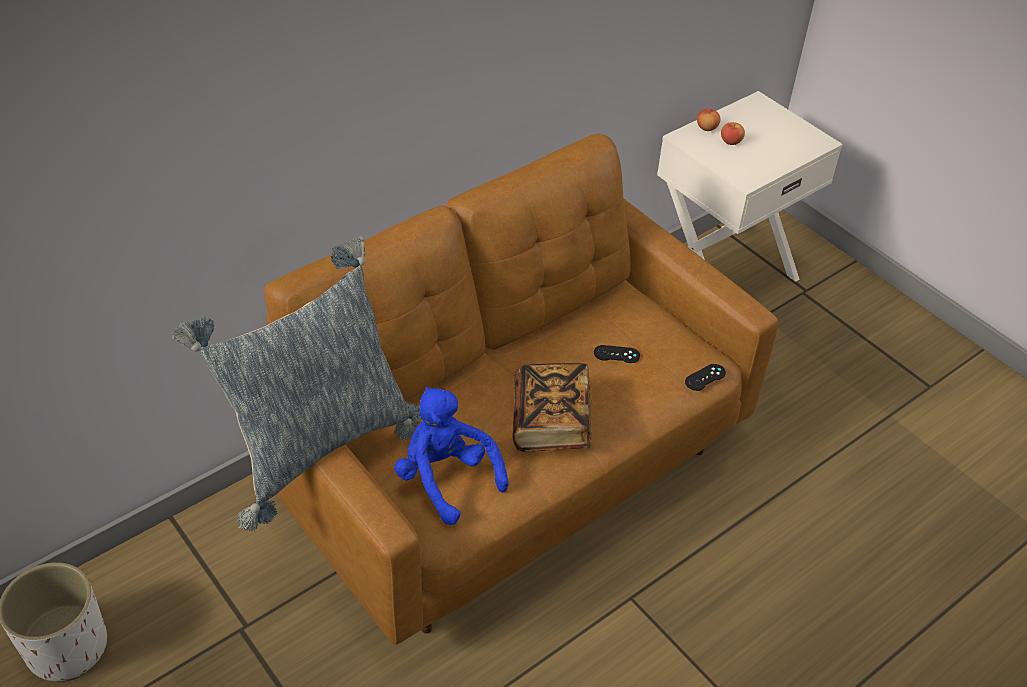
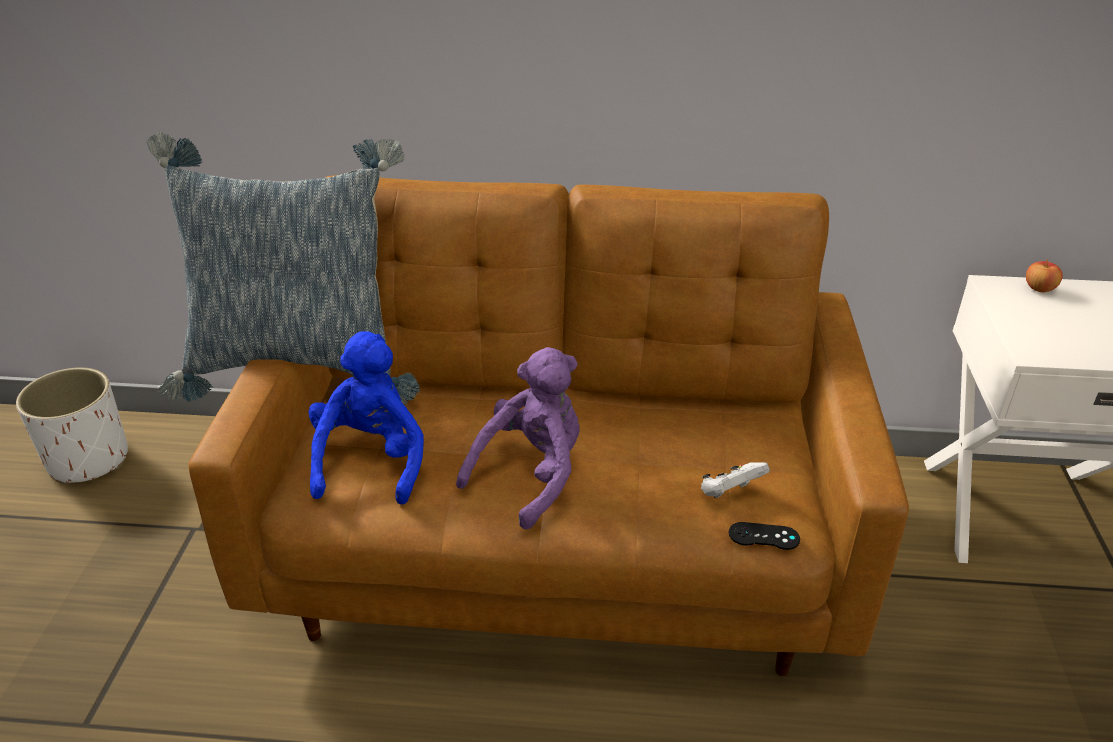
camera: 45 degrees right, 10 degrees down
(551, 422) = (531, 475): book -> purple plush toy
(616, 354) = (687, 458): black game controller -> none
(663, 362) = (730, 493): none -> white game controller
(731, 142) = (1058, 312): apple -> none

